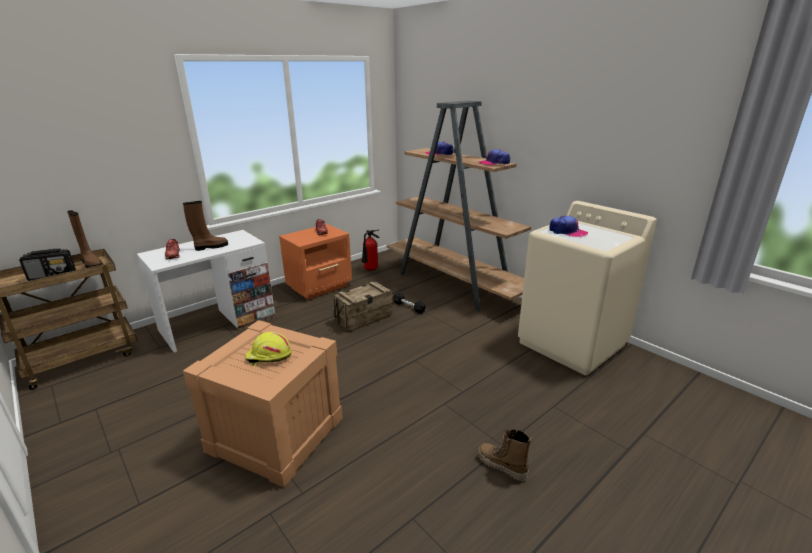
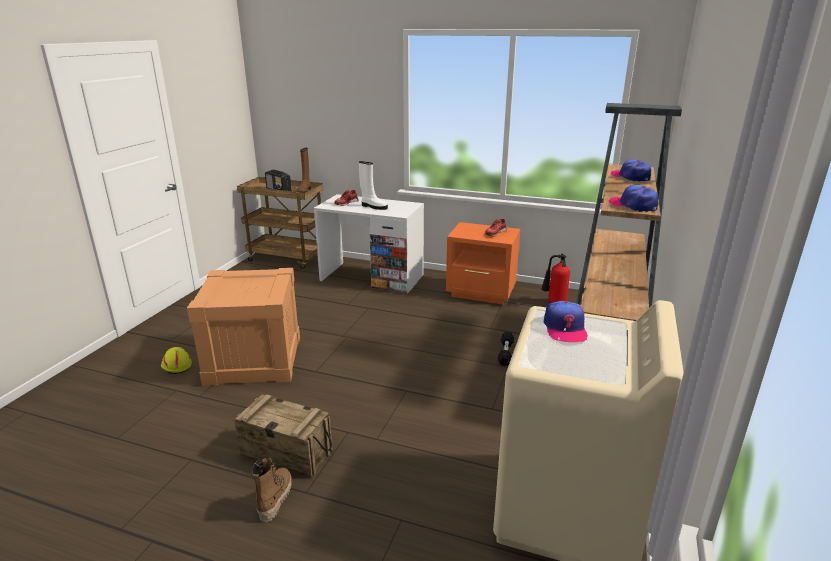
camera: 60 degrees right, 0 degrees up
(210, 247) = (373, 206): brown boot -> white boot
(269, 356) = (246, 290): yellow hard hat -> yellow hard hat (176, 366)
(363, 318) = (451, 336): crate -> crate (287, 453)

